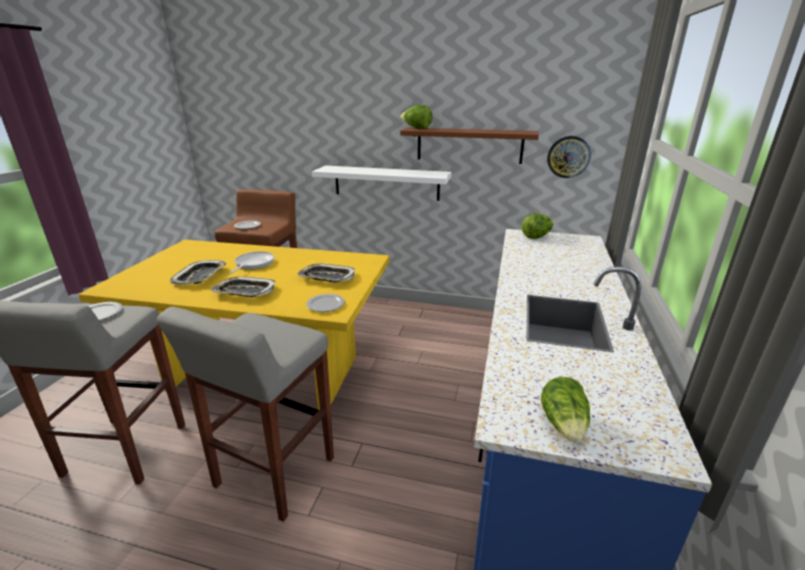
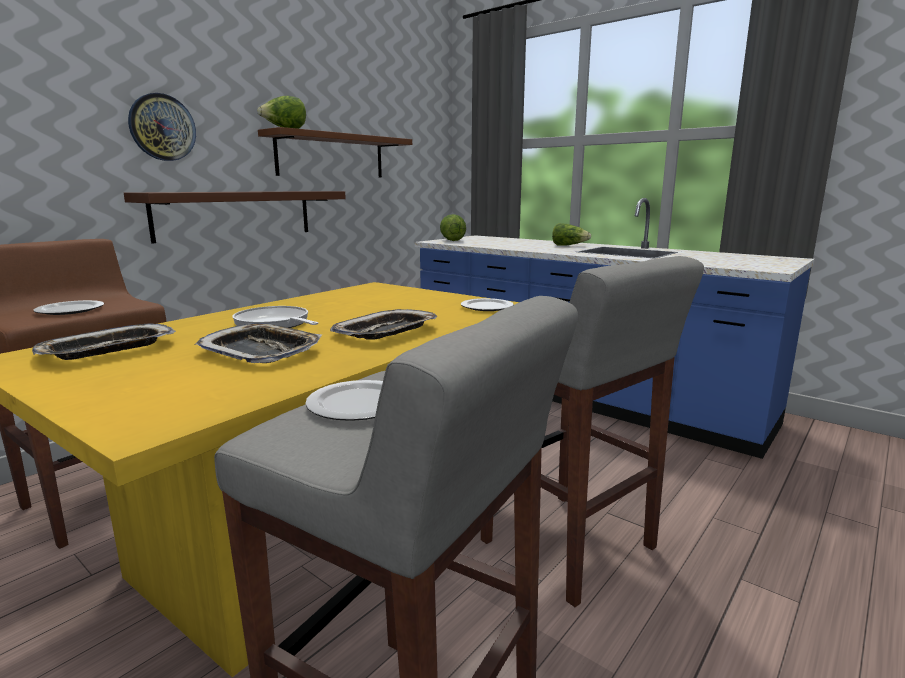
camera: 65 degrees left, 10 degrees down
(326, 277) = (402, 301): tray -> tray (107, 350)
(386, 183) = (235, 214): white shelf -> brown shelf
(564, 424) = (768, 264): lettuce -> lettuce (569, 246)
(568, 157) = (414, 168): wall clock -> wall clock (162, 127)

